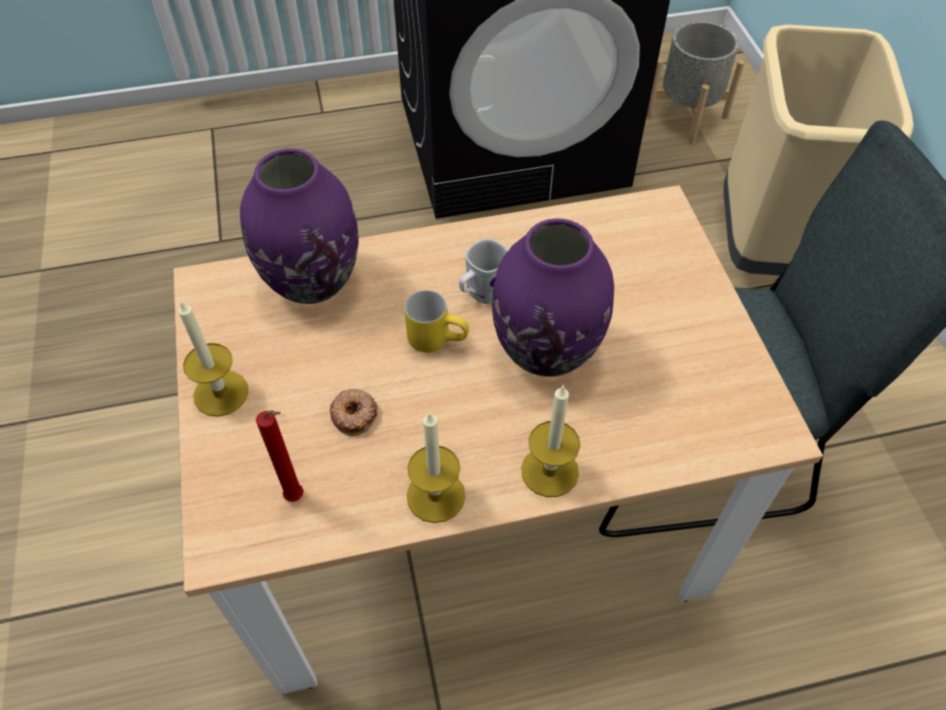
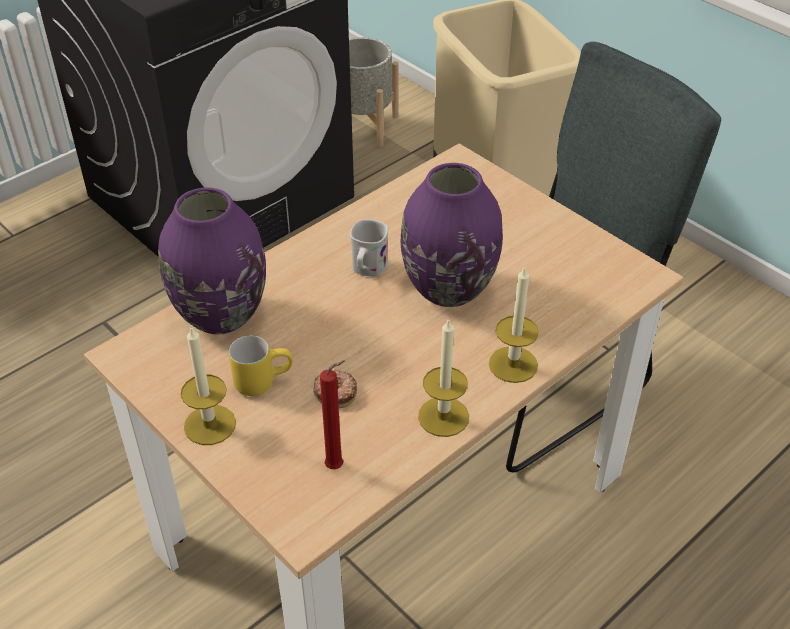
camera: 30 degrees left, 10 degrees down
(438, 338) = (359, 313): yellow mug -> yellow mug (262, 380)

